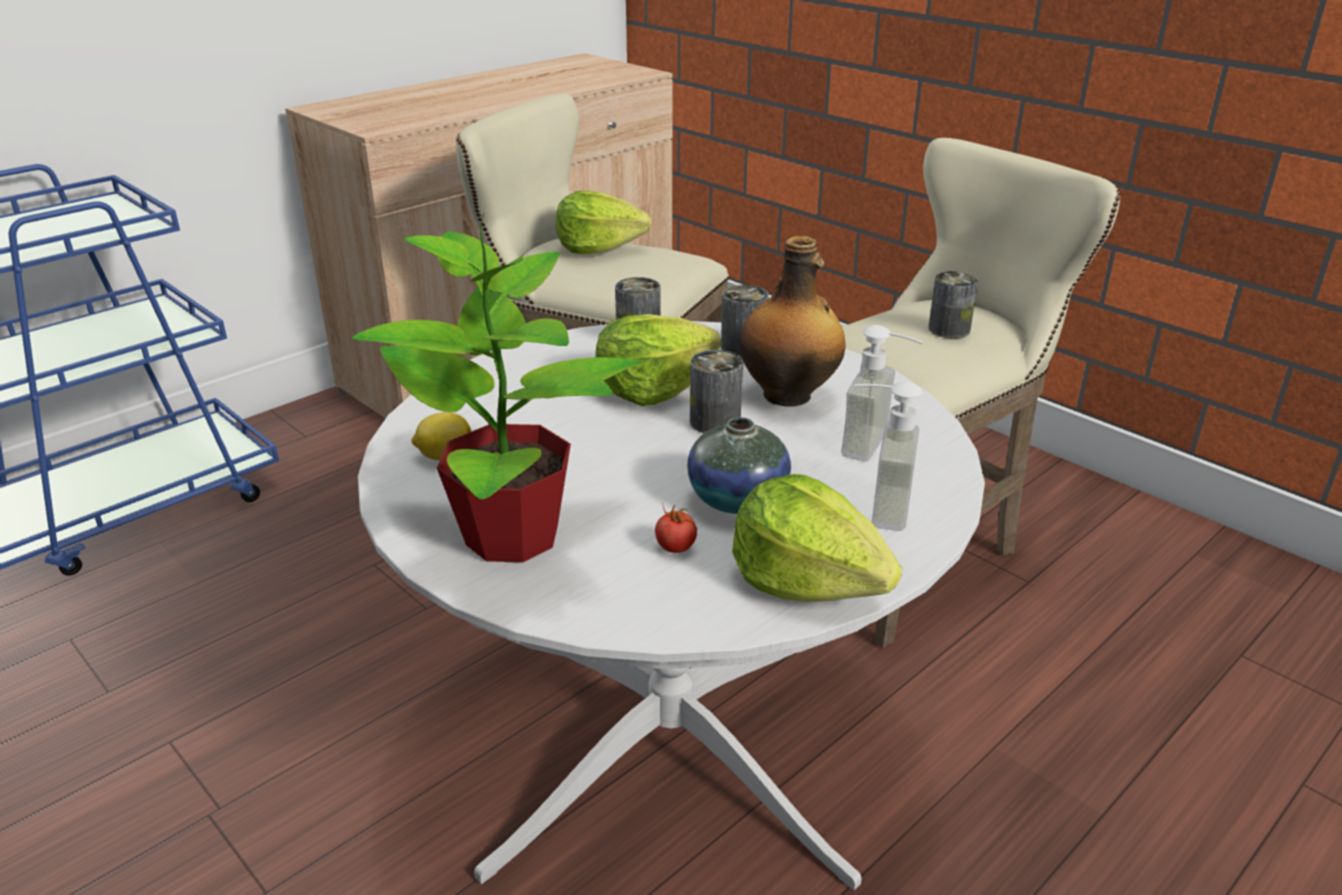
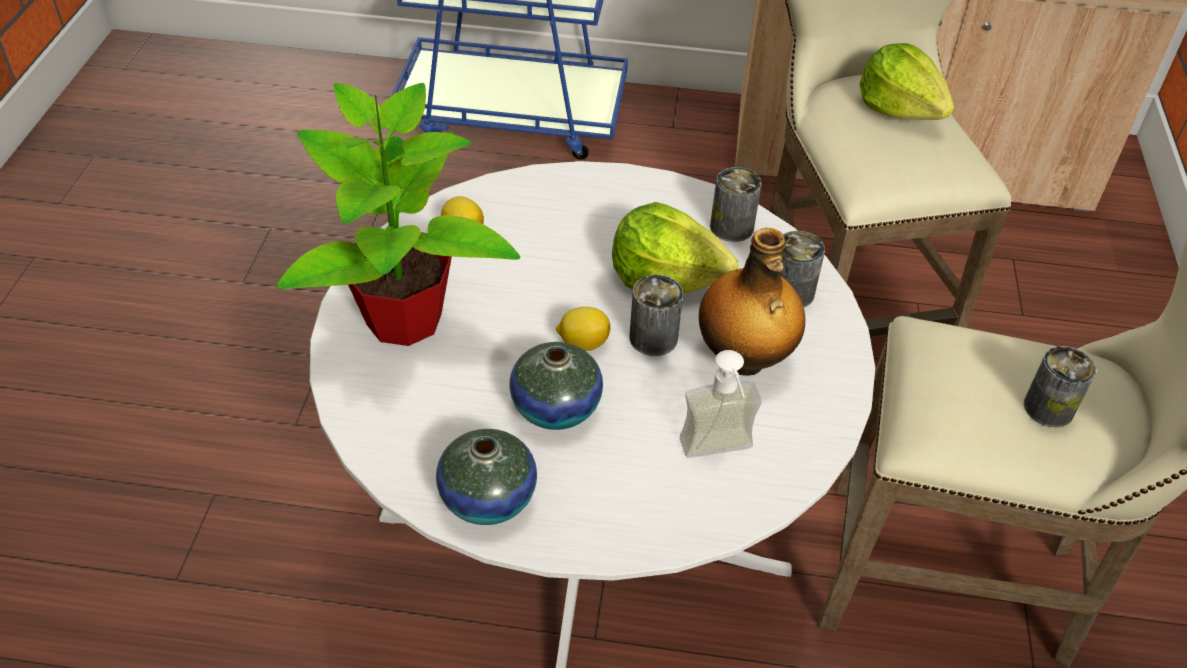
camera: 50 degrees right, 15 degrees up
(676, 455) = (582, 343): none -> lemon
(676, 548) = (463, 407): tomato -> none
(807, 580) = (488, 498): lettuce -> vase
(874, 506) = (624, 493): soap dispenser -> none

